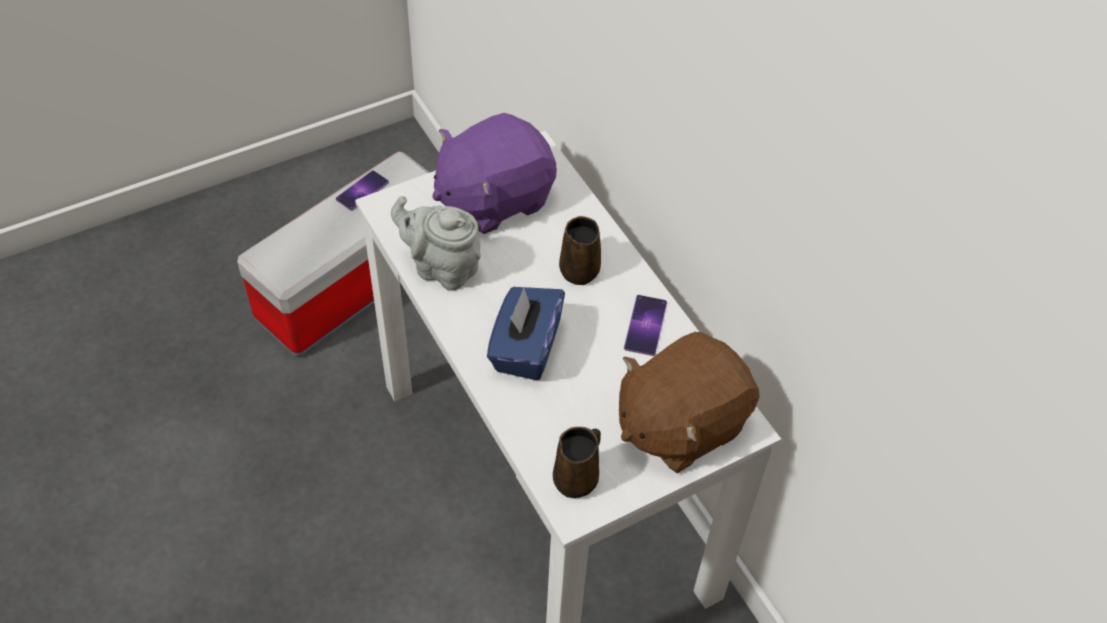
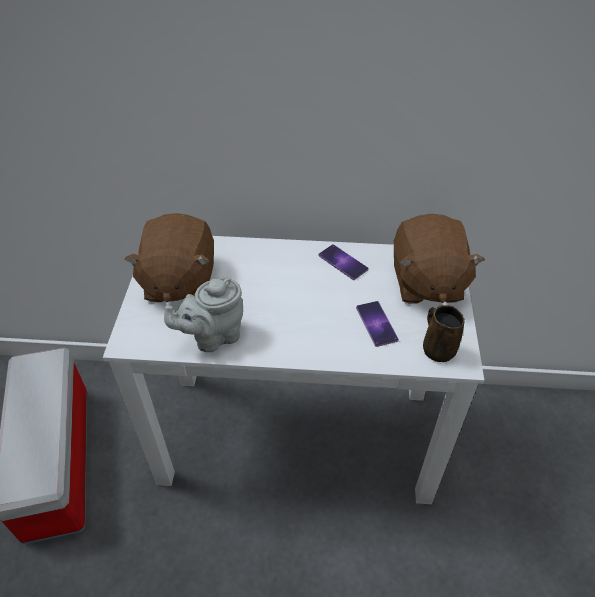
camera: 55 degrees left, 5 degrees down
(362, 191) = (21, 395): phone -> phone (376, 323)
(493, 198) = (179, 282): purple plush toy -> brown plush toy
(525, 348) = (317, 325): blue tissue box -> none
(579, 269) = (275, 270): brown mug -> none

